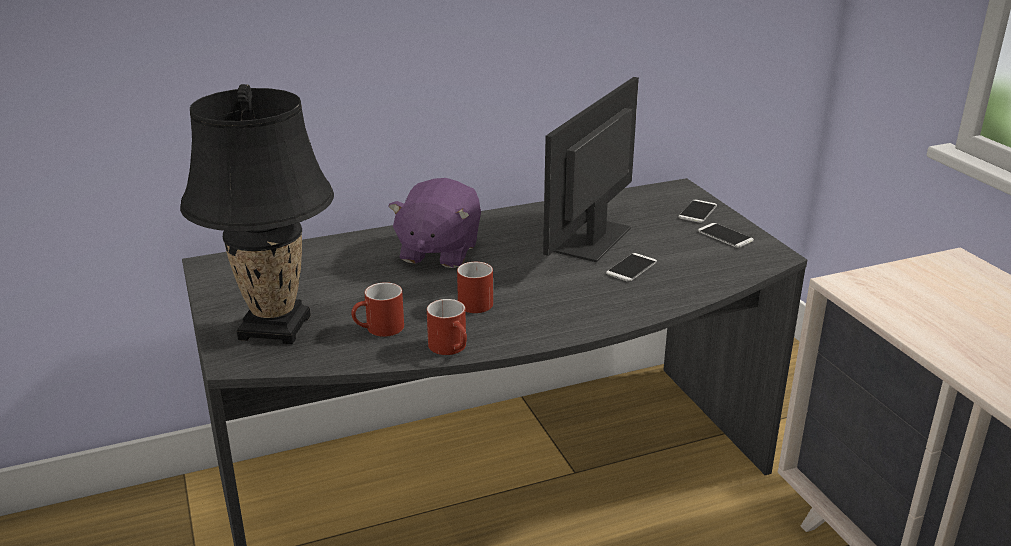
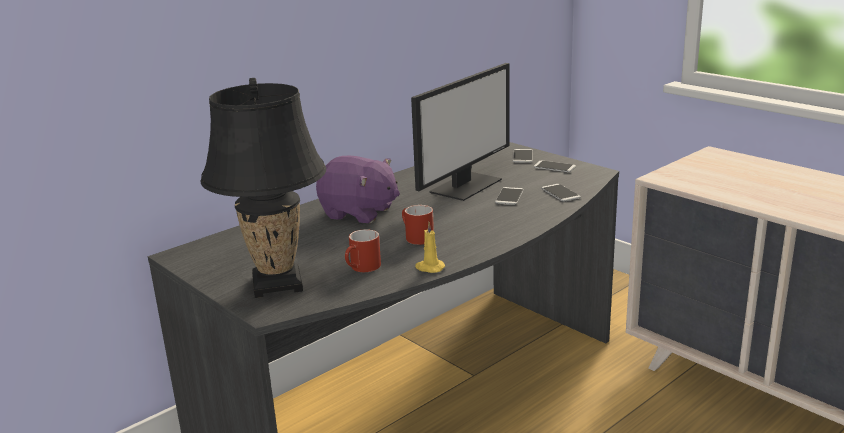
camera: 20 degrees left, 5 degrees down
(438, 252) = (359, 213): purple plush toy -> purple plush toy turned 60 degrees counterclockwise
(452, 348) = (429, 268): red mug -> yellow candle
(591, 240) = (465, 185): monitor -> monitor turned 150 degrees counterclockwise
(700, 277) = (560, 193): none -> phone

